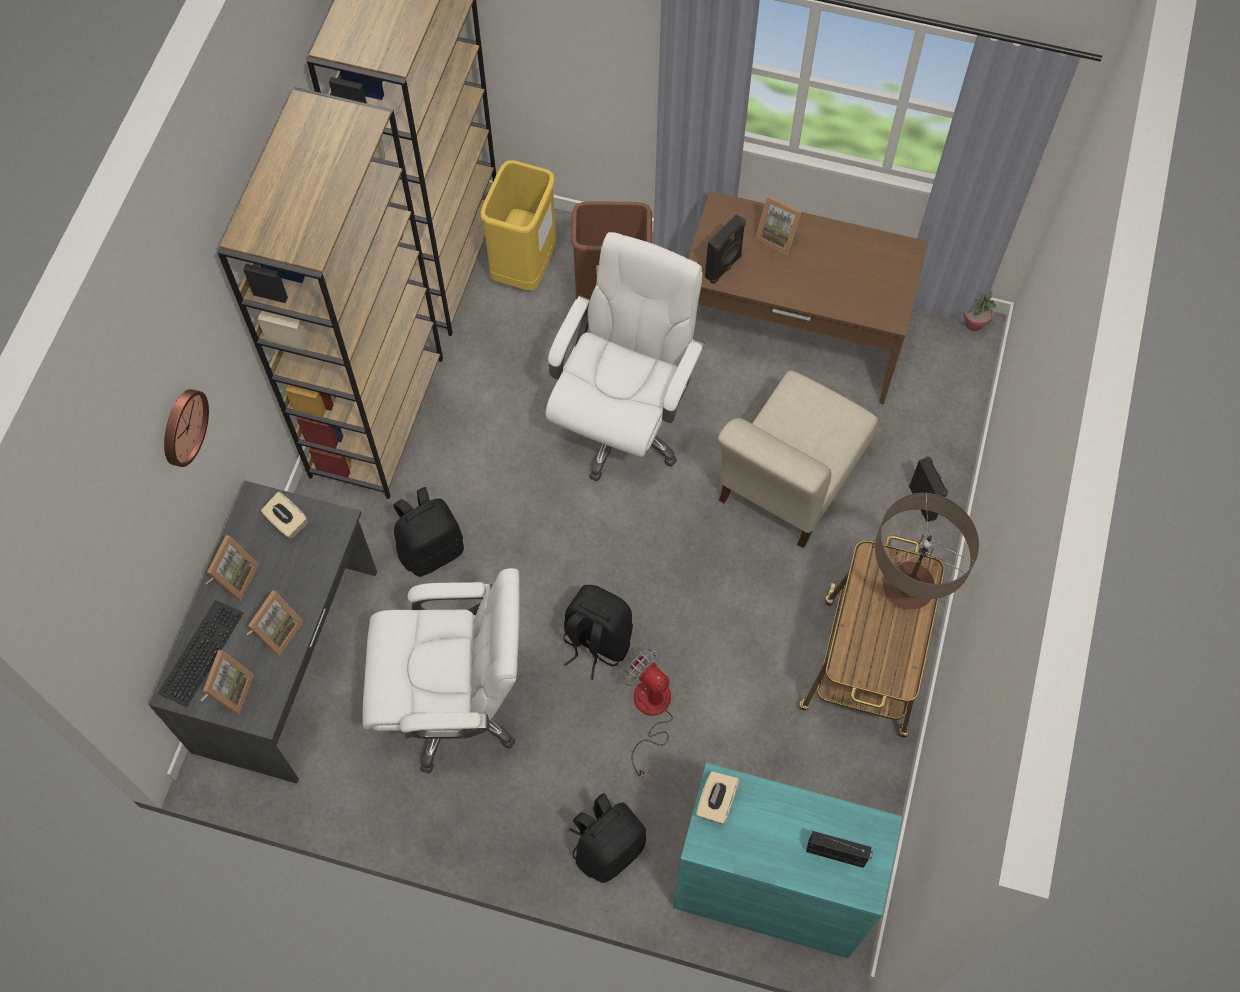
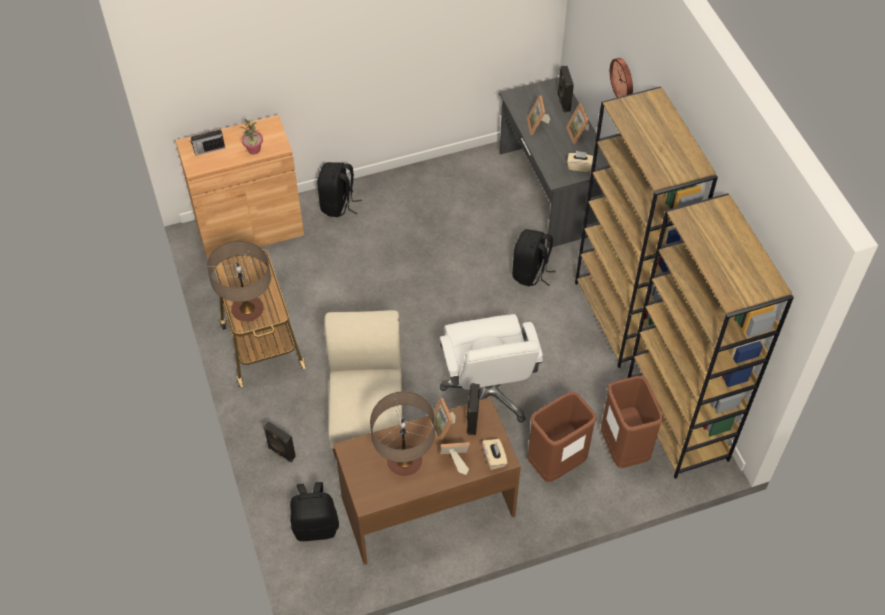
camera: 145 degrees right, 10 degrees down
(200, 651) = (563, 102): keyboard -> black speaker
(229, 690) = (535, 97): picture frame -> picture frame (444, 429)
(454, 703) = (457, 218): white office chair -> none
(524, 268) = (623, 449): yellow trash can -> brown trash can
(596, 642) = (411, 280): black backpack -> black backpack (316, 526)
(650, 711) = (360, 266): fan -> none
(716, 802) = (276, 139): beige tissue box -> beige tissue box (494, 458)
(770, 889) = (250, 229): turquoise cabinet -> brown cabinet
(836, 267) = (404, 462): none -> table lamp
(974, 323) = (316, 592): potted plant -> potted plant (254, 150)

